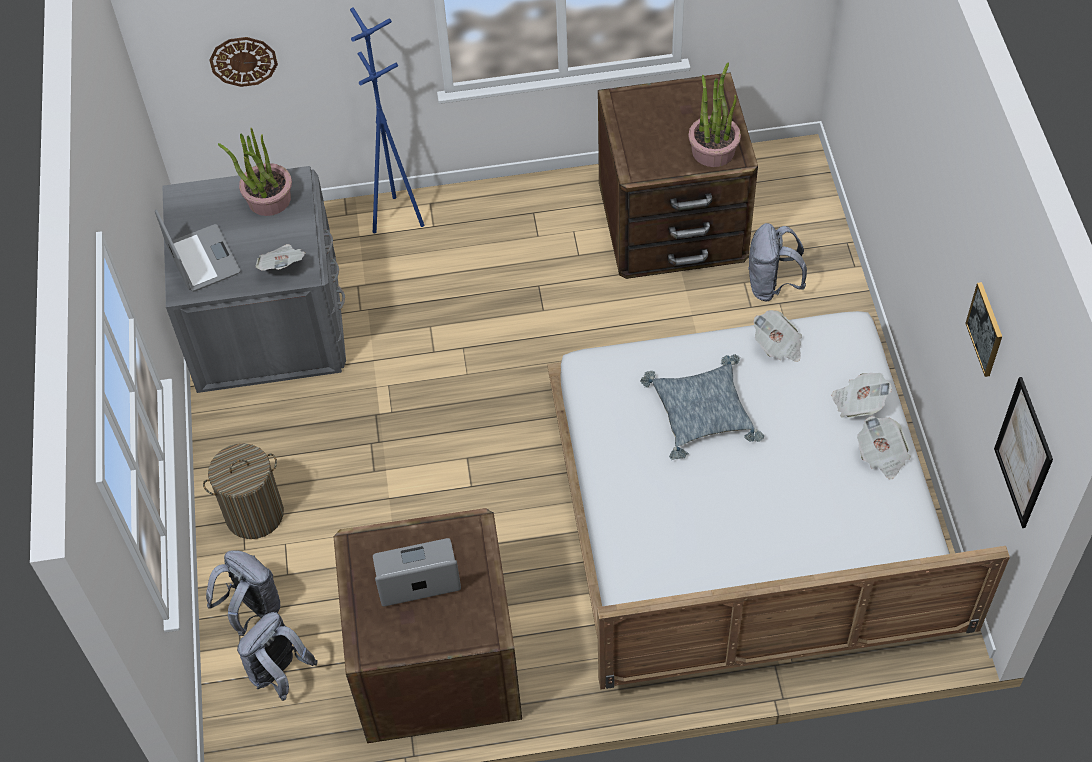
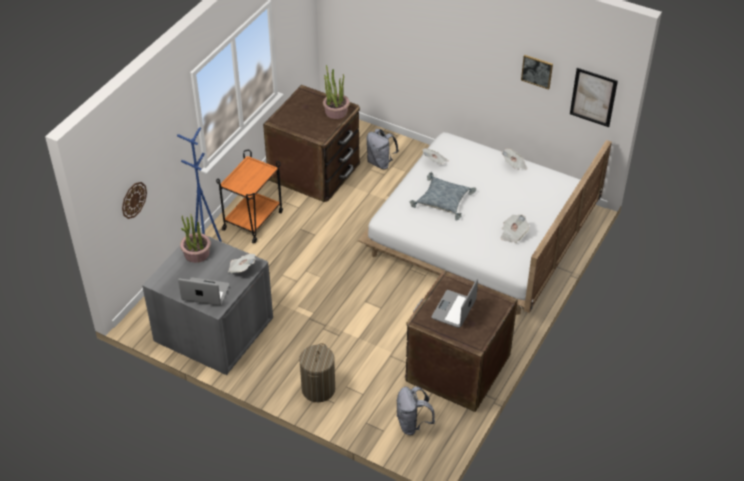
camera: 55 degrees left, 10 degrees down
(252, 609) = (369, 416): grey backpack -> none
(504, 223) = (253, 220): none -> orange cart
(858, 403) = (484, 157): newspaper -> newspaper (513, 234)

